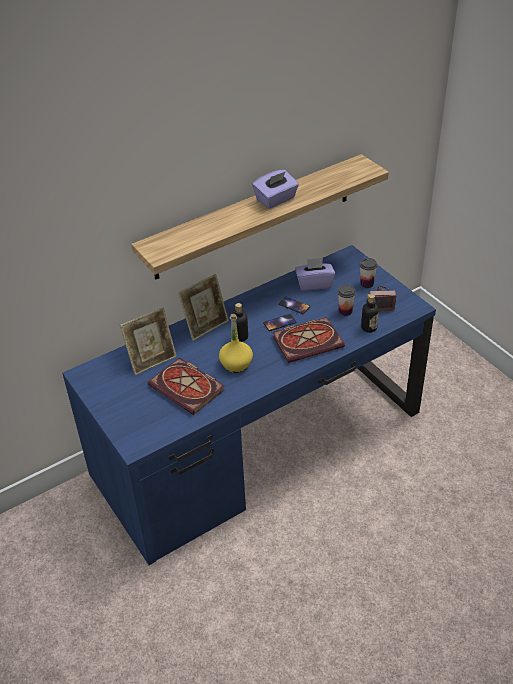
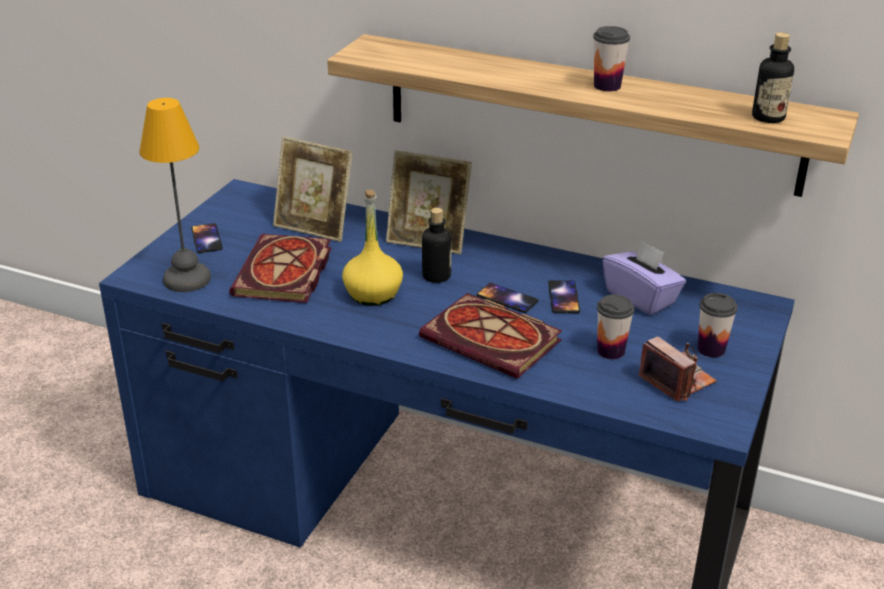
camera: 55 degrees right, 10 degrees down
(122, 406) = (206, 239): none -> phone
(158, 427) = (187, 278): none -> table lamp
(276, 199) = (607, 86): purple tissue box -> cup
(369, 328) = (598, 390): bottle -> bottle (768, 117)

